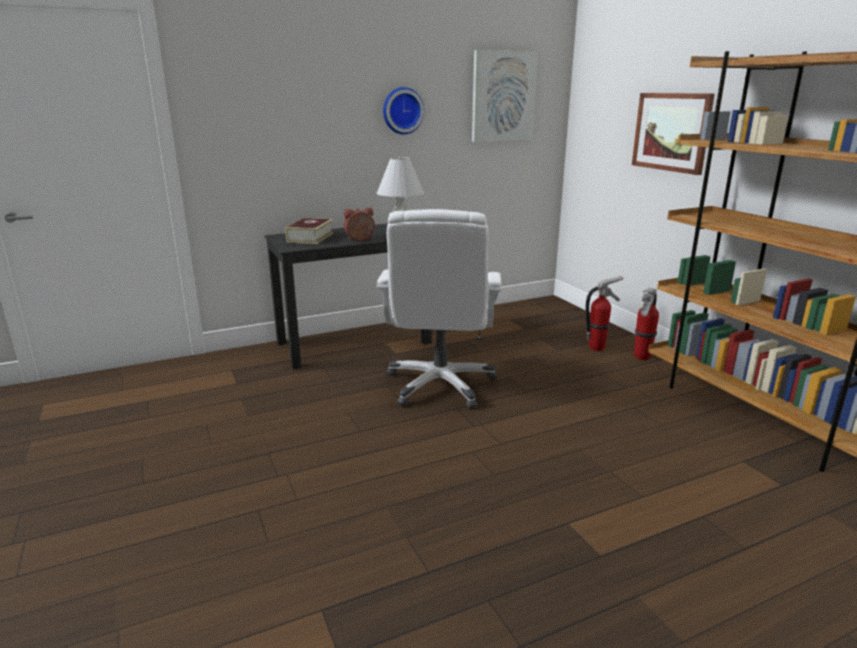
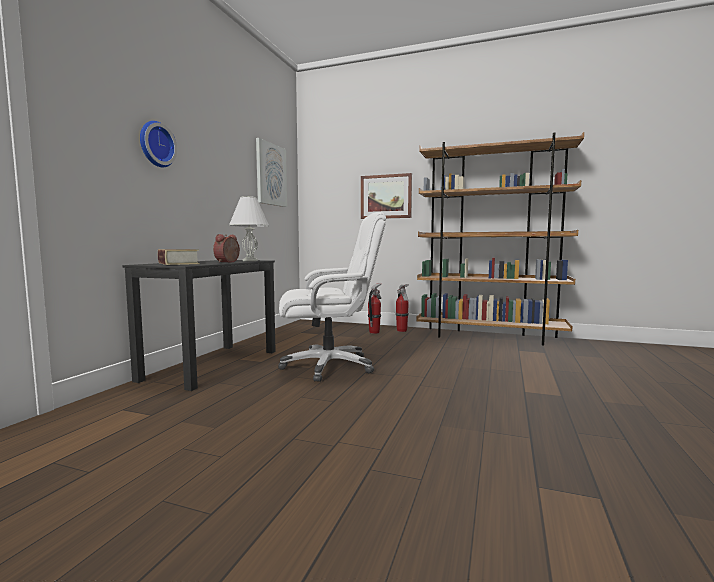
camera: 45 degrees left, 15 degrees down
(402, 111) = (220, 169): wall clock -> wall clock (155, 144)
(440, 385) = (329, 366): white office chair -> white office chair turned 60 degrees counterclockwise

